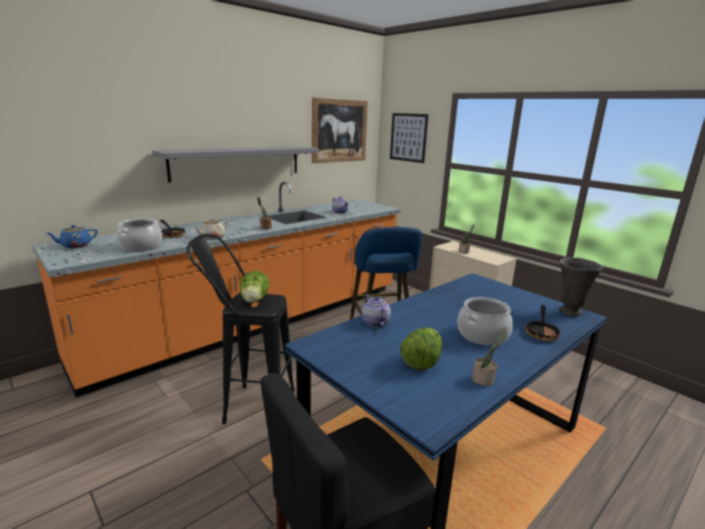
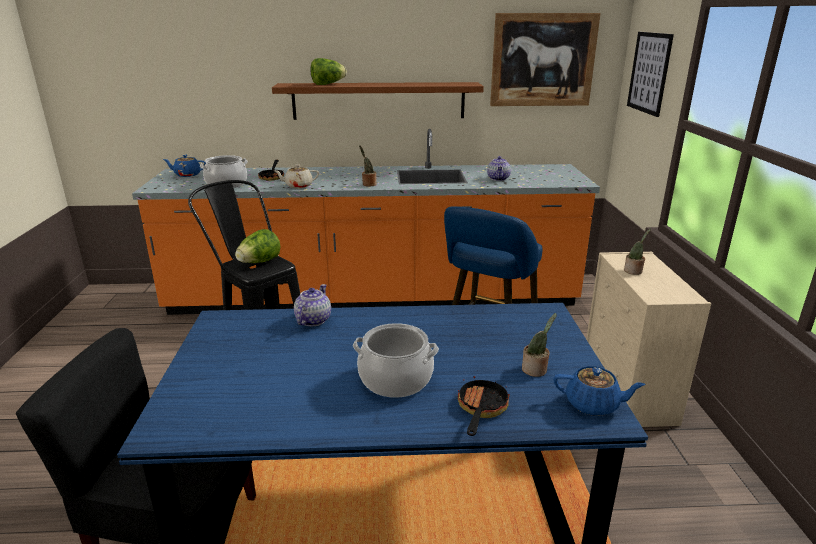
camera: 40 degrees right, 5 degrees up
(238, 162) = (378, 100): grey shelf -> brown shelf
(421, 361) = (272, 376): lettuce -> lettuce (327, 84)
(484, 380) = (289, 423): potted plant -> potted plant (536, 370)
(541, 332) = (481, 409): frying pan -> frying pan turned 135 degrees clockwise
(570, 312) = (593, 404): grey vase -> blue teapot

